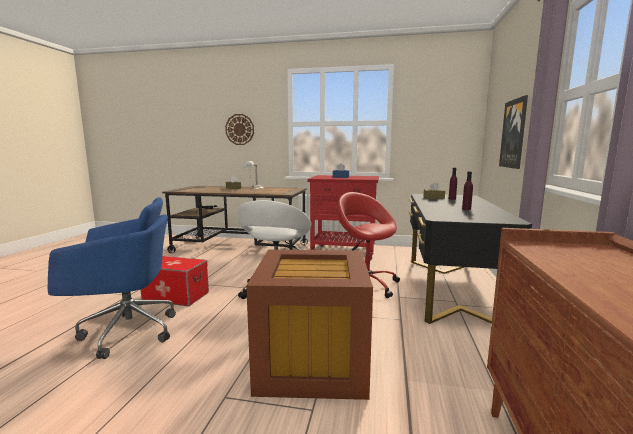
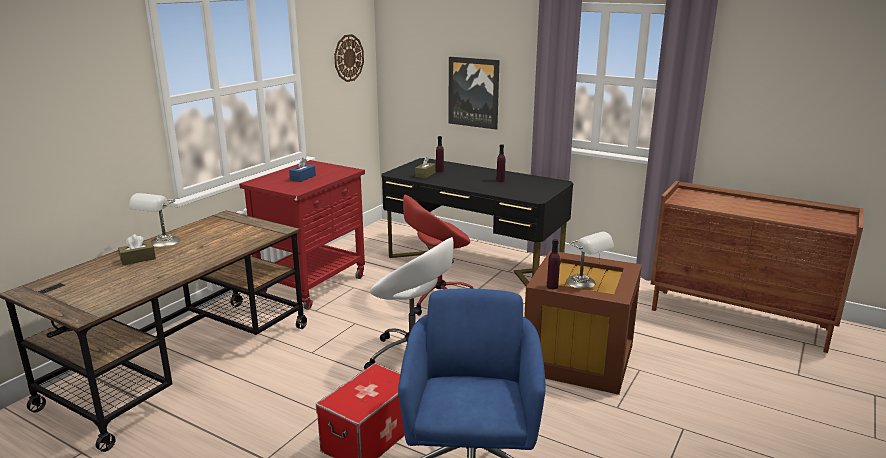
camera: 70 degrees left, 10 degrees up
(239, 129) = (65, 131): wall clock -> wall clock (348, 58)
(273, 256) = (552, 286): none -> purple bottle
(299, 271) = (586, 284): none -> white table lamp

